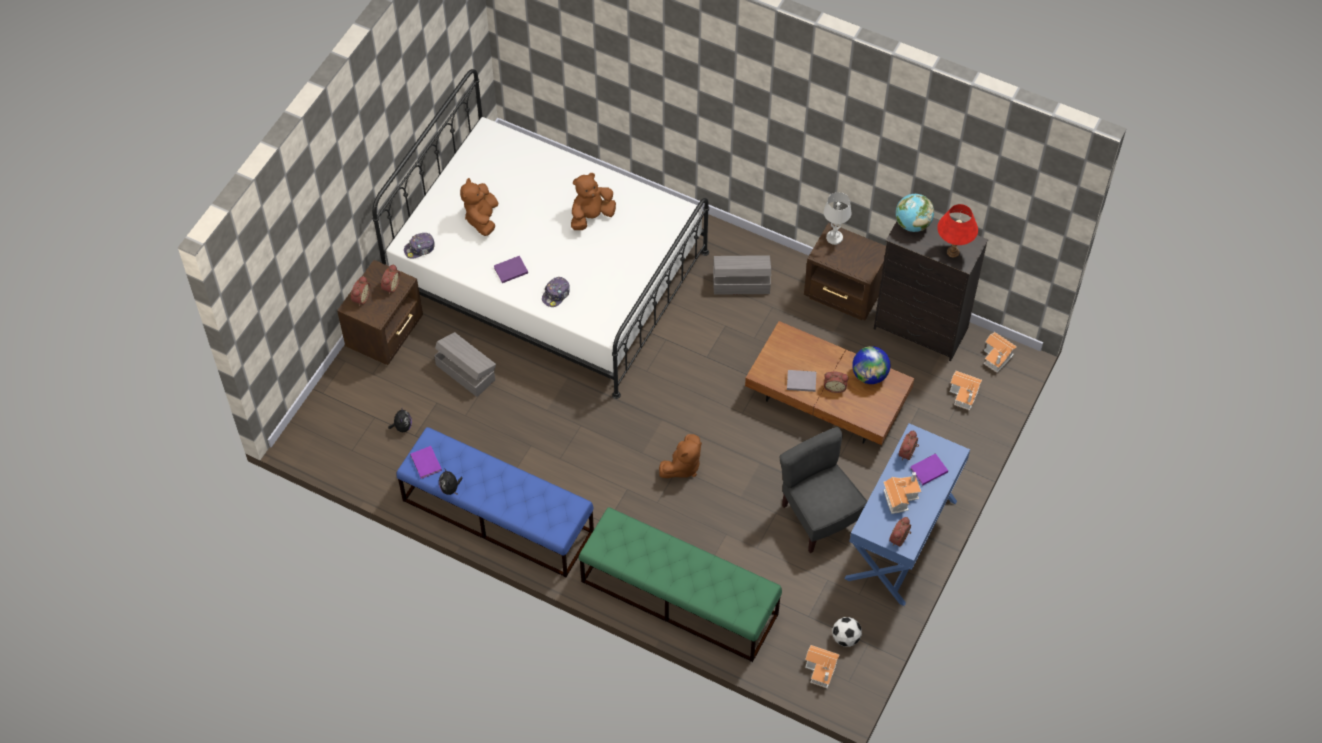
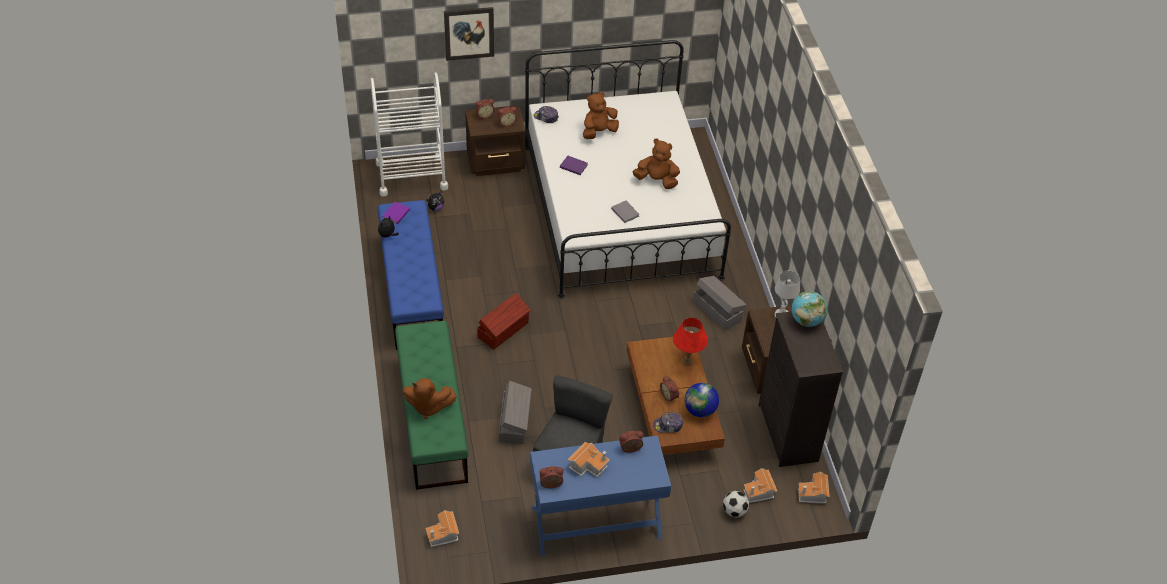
camera: 50 degrees right, 10 degrees down
(321, 232) = (469, 33): none -> picture
(335, 420) = (411, 175): none -> white cart
(465, 371) = (505, 214): grey storage box -> grey storage box (514, 422)
(556, 294) = (577, 197): cap -> cap (668, 426)
(619, 470) = (504, 330): none -> brown storage box
(682, 466) = (538, 362): brown plush toy -> brown plush toy (428, 406)
(800, 381) = (654, 373): grey book -> grey book (625, 212)
(845, 638) = (482, 534): football -> football (734, 511)
(927, 470) = (627, 469): purple book -> none
(952, 252) = (807, 357): red table lamp -> red table lamp (687, 361)

